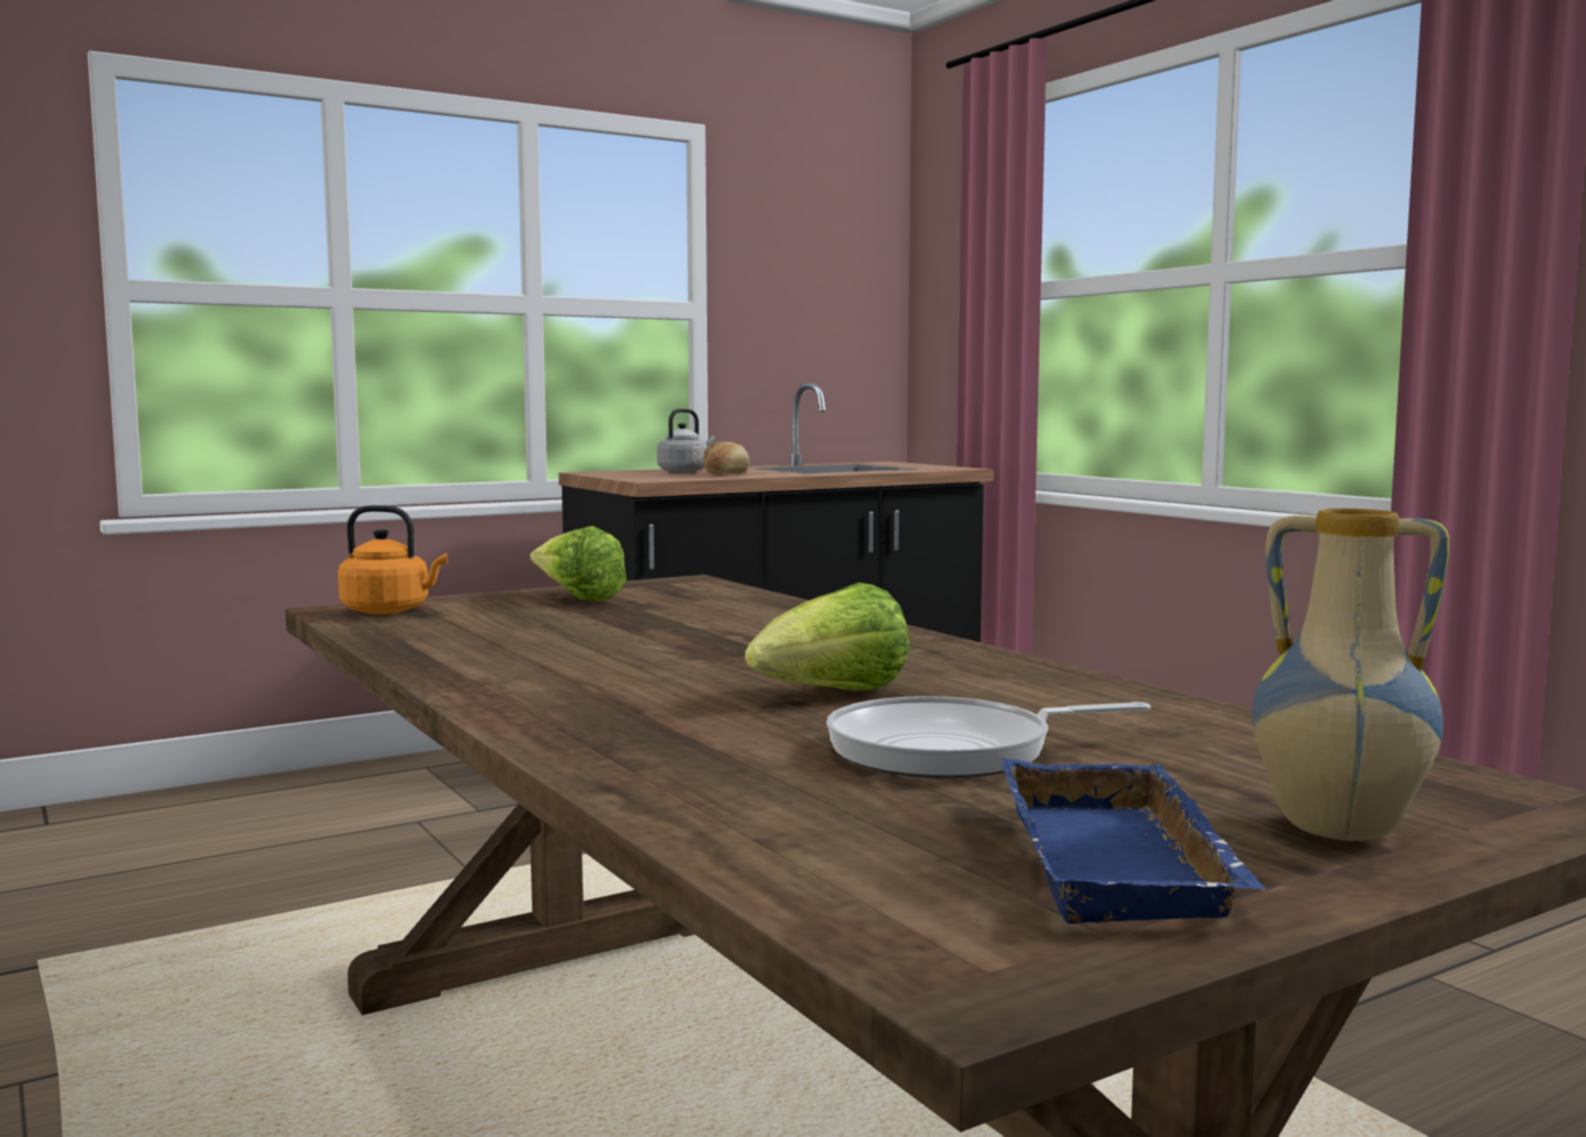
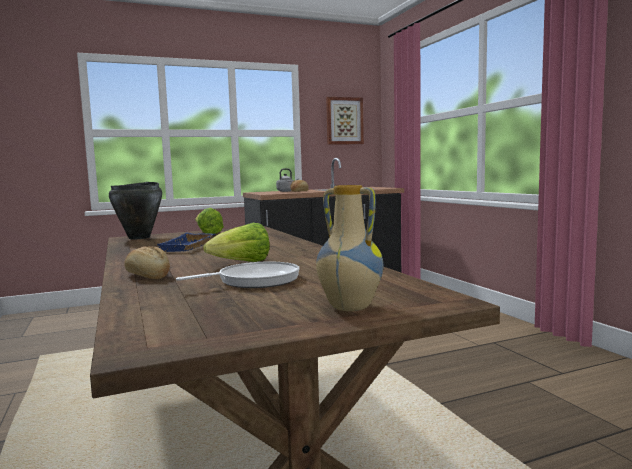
camera: 10 degrees right, 0 degrees up
(390, 611) = (140, 238): orange kettle -> black cooking pot
(620, 739) = (148, 276): none -> bread
(818, 283) = (344, 121): none -> picture
(953, 751) = (254, 281): frying pan -> frying pan turned 150 degrees clockwise
(1125, 863) = (252, 316): blue tray -> blue tray (189, 247)

